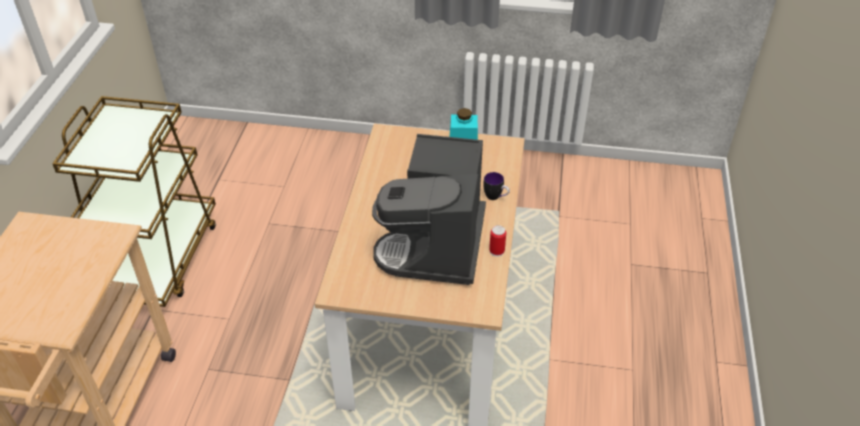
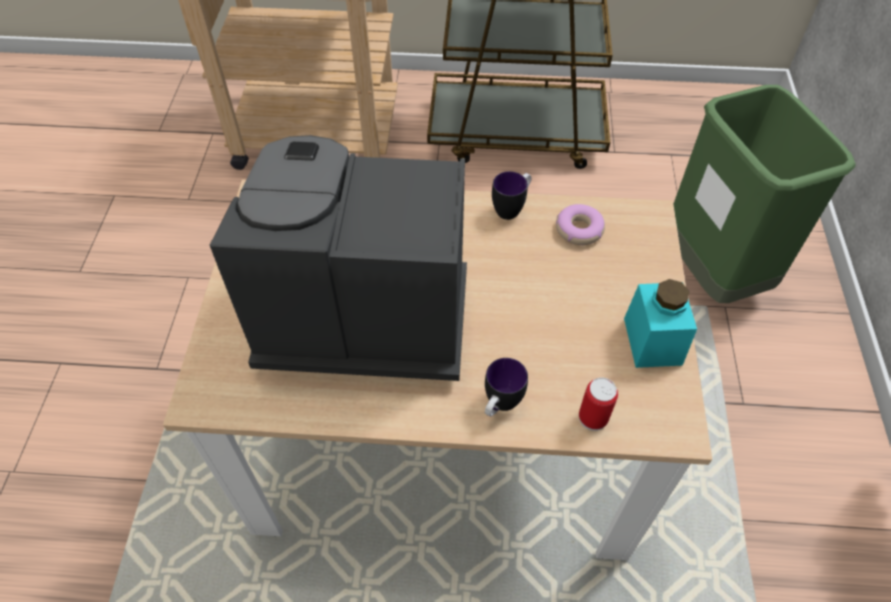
camera: 85 degrees right, 10 degrees up
(328, 181) = (712, 273): none -> green trash can
(368, 181) = (511, 208): none -> mug
(388, 158) = (579, 229): none -> donut
(496, 251) = (348, 411): can -> can (593, 418)

